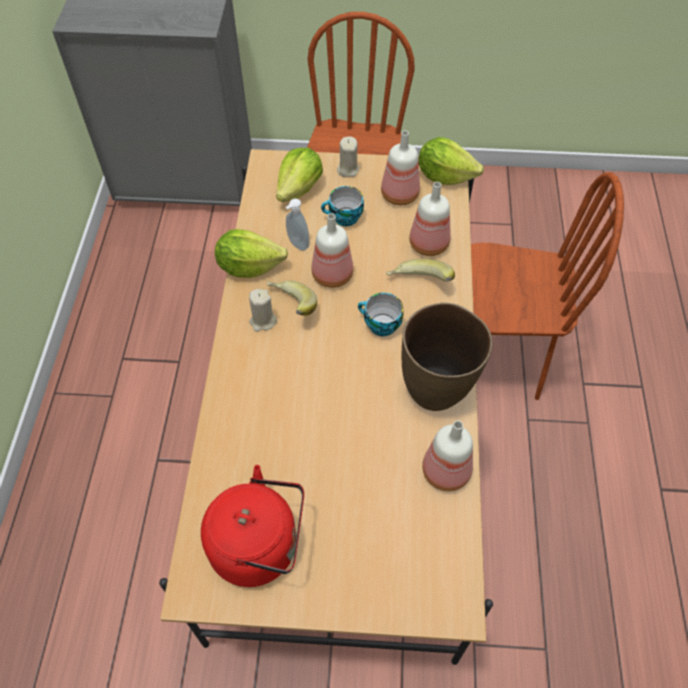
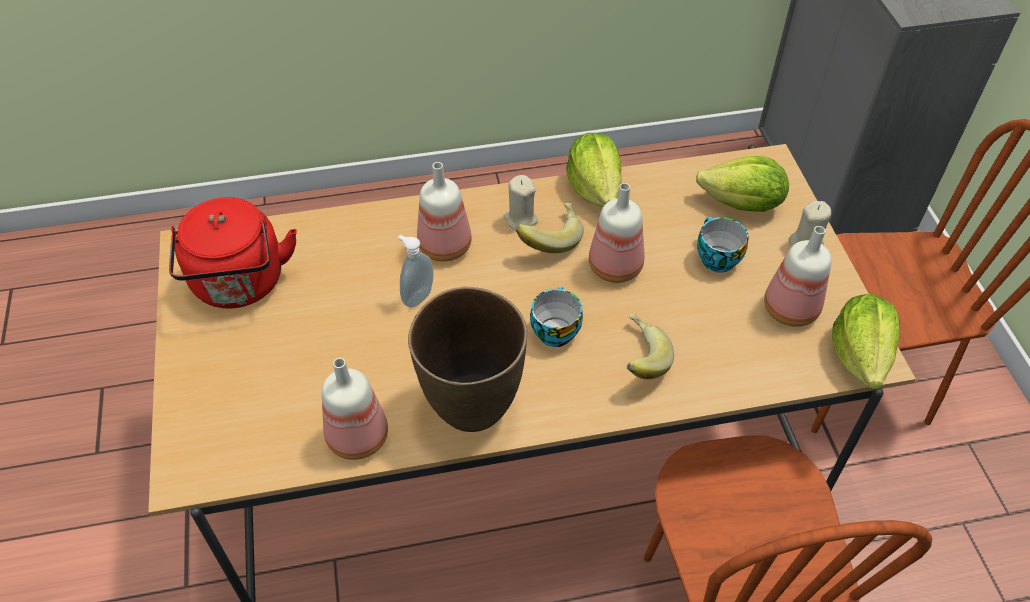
camera: 75 degrees right, 5 degrees down
(297, 245) = (648, 223): soap dispenser -> soap dispenser (416, 296)
(427, 243) = (715, 357): bottle -> bottle (446, 245)

